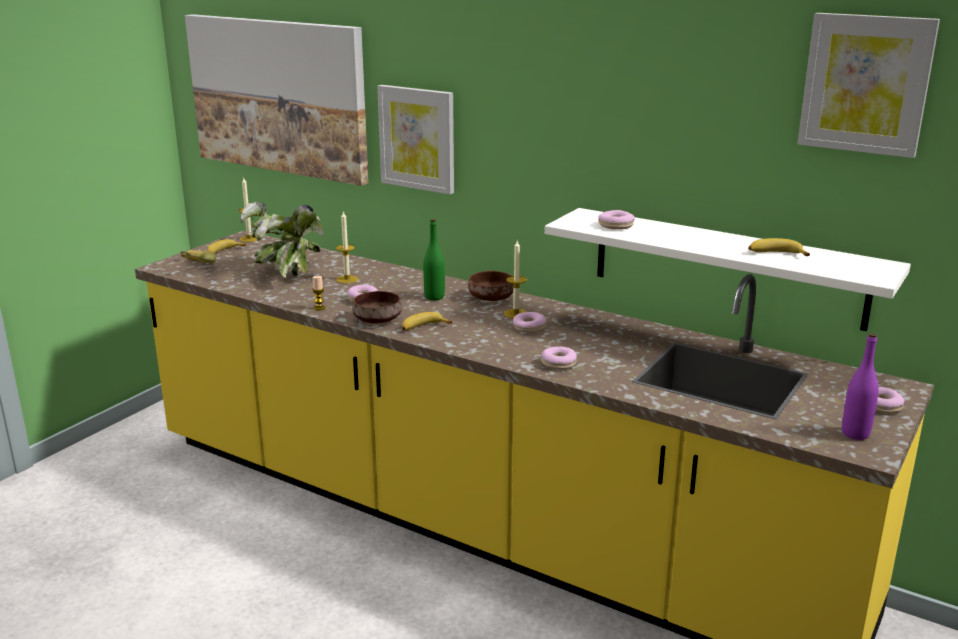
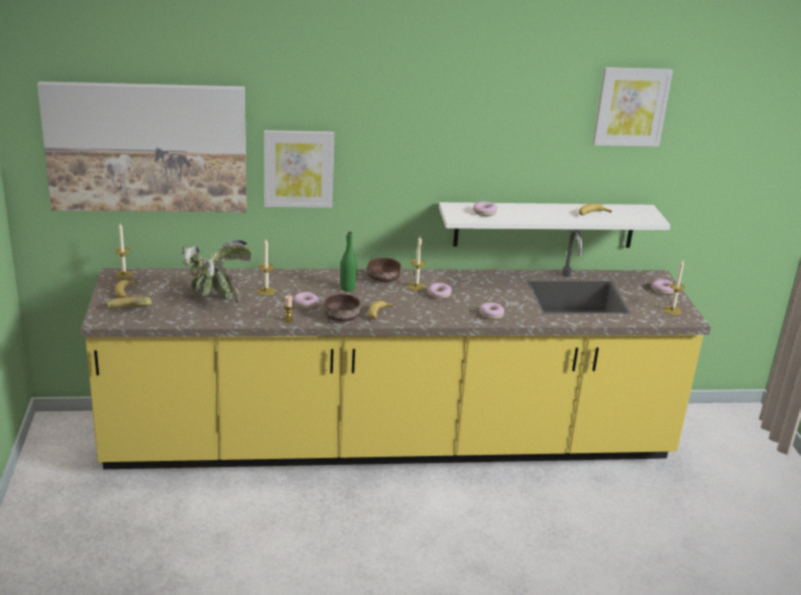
camera: 40 degrees left, 5 degrees up
(855, 434) = (672, 310): purple bottle -> candle

